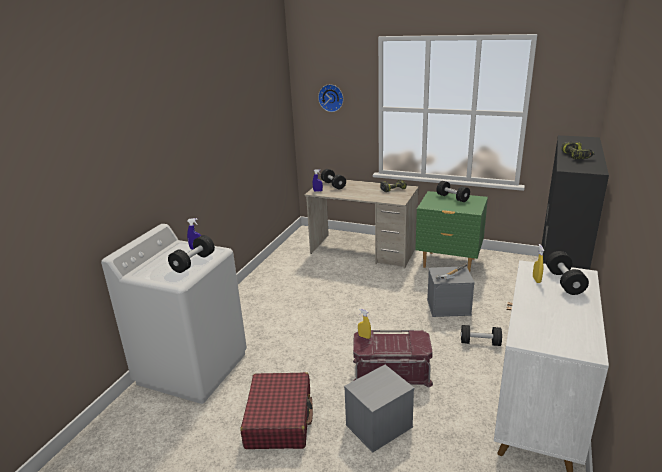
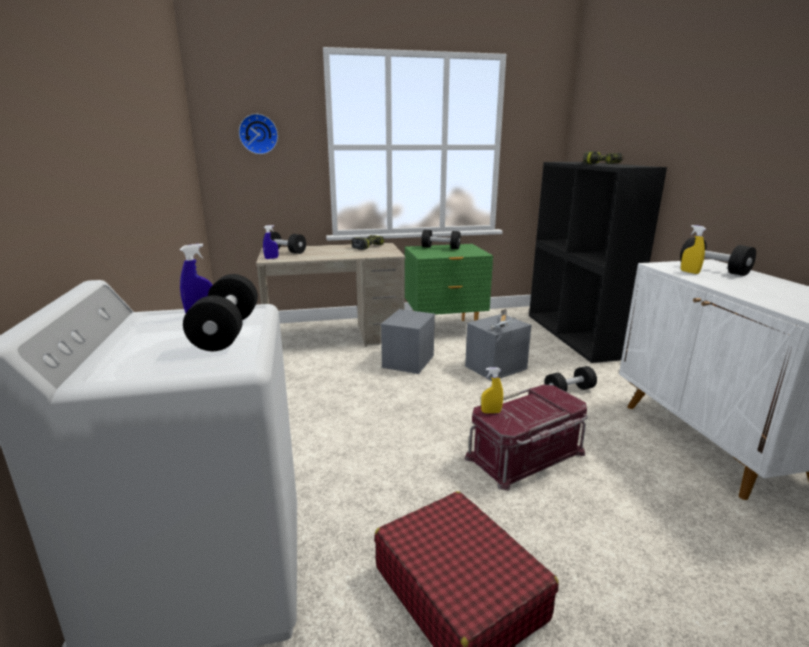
camera: 35 degrees left, 5 degrees down
(379, 426) = (597, 530): grey storage box -> grey storage box (408, 361)

